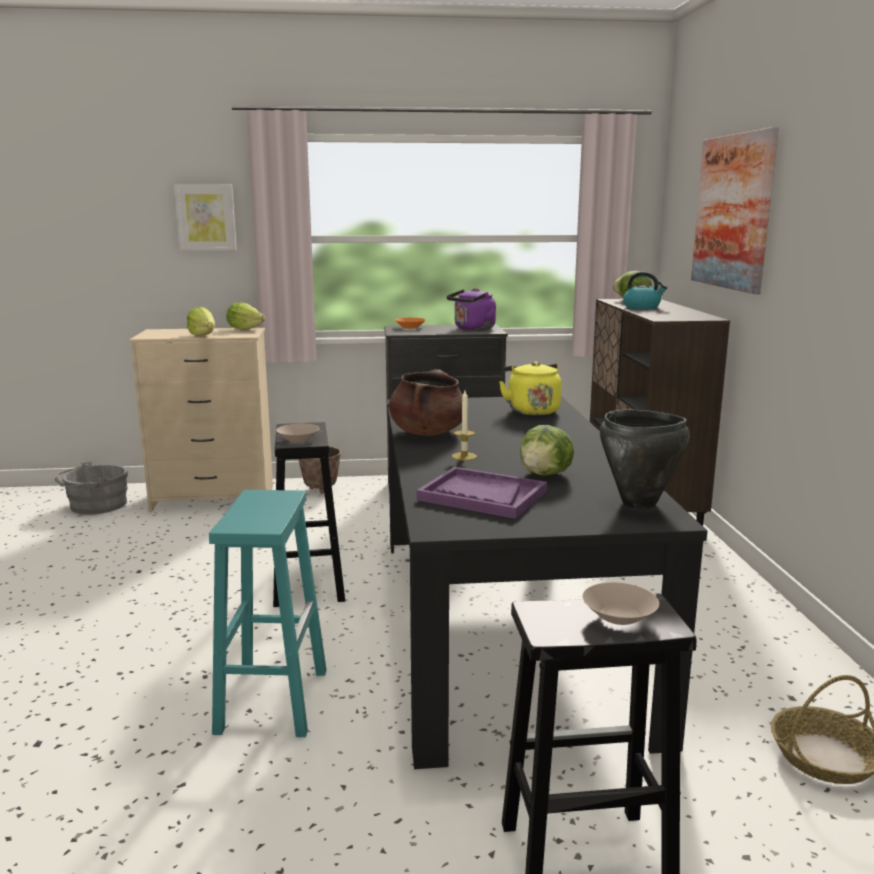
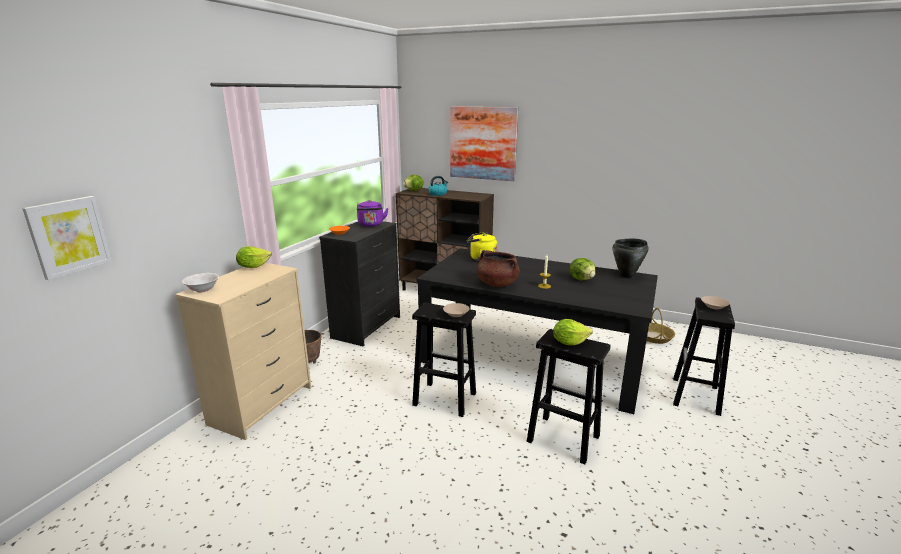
camera: 60 degrees left, 5 degrees up
(95, 506) = (188, 467): grey bucket -> none
(162, 331) = (203, 290): none -> white bowl
(203, 335) = (256, 280): lettuce -> lettuce (569, 342)
(206, 217) = (190, 182): picture -> picture (69, 236)
(273, 699) = (562, 438): turquoise stool -> black stool
(482, 496) = (602, 295): purple tray -> none

